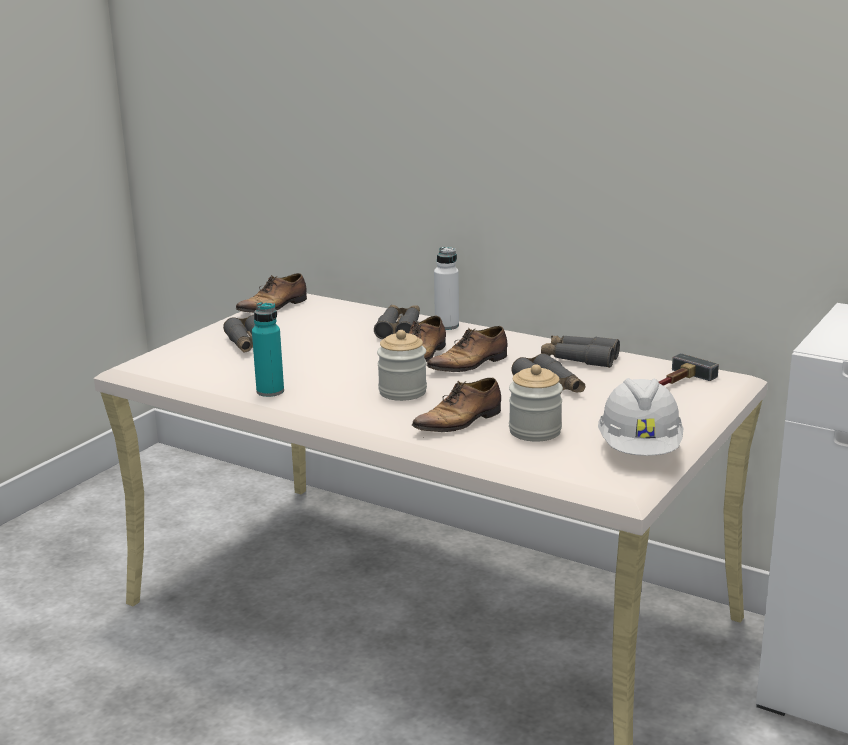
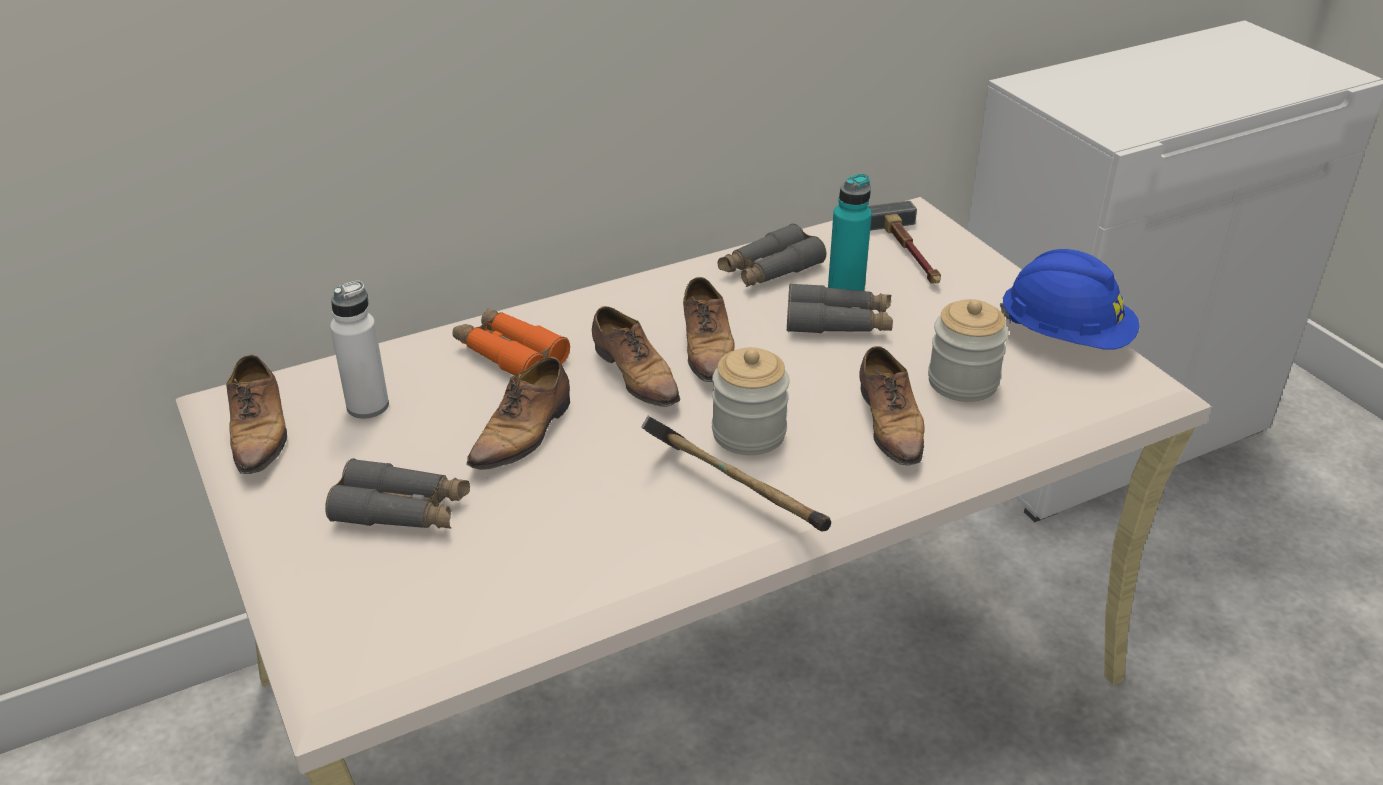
camera: 60 degrees left, 15 degrees up
(270, 391) = (627, 553): turquoise bottle -> turquoise bottle (846, 289)
(337, 349) = (524, 433): none -> shoe
(345, 400) = (732, 492): none -> hammer
(399, 329) = (510, 354): grey binoculars -> orange binoculars
(447, 326) = (547, 315): white bottle -> white bottle (368, 406)
(640, 450) = (1065, 336): white hard hat -> blue hard hat

